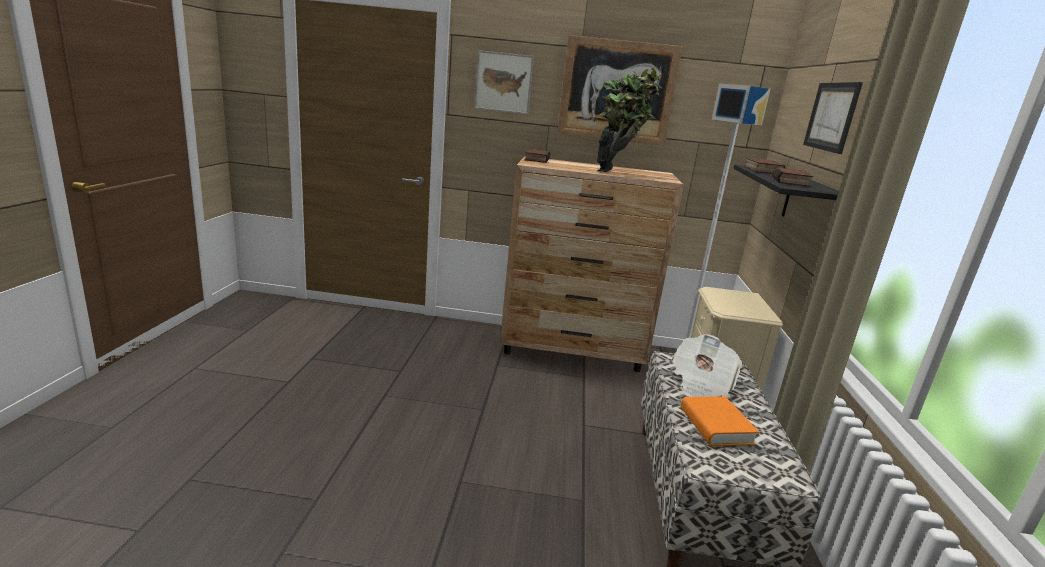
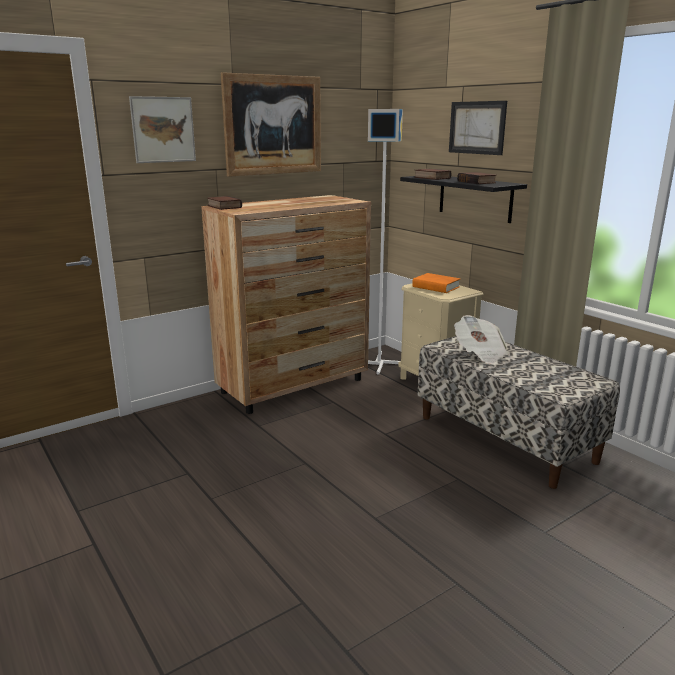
camera: 40 degrees left, 0 degrees up
(617, 172) = (308, 203): potted plant -> none
(715, 426) = (528, 373): orange book -> orange book (436, 287)

